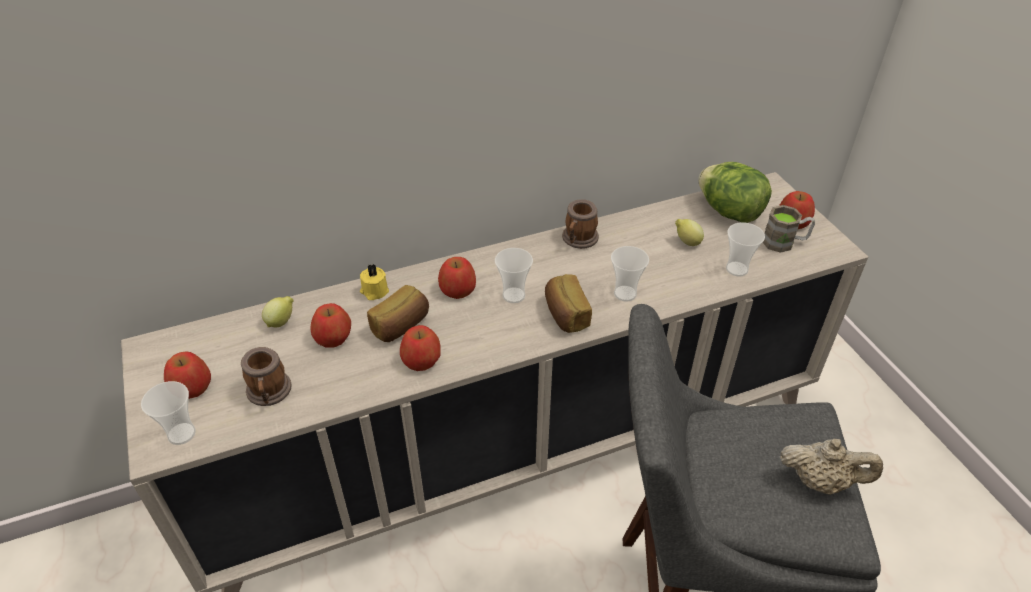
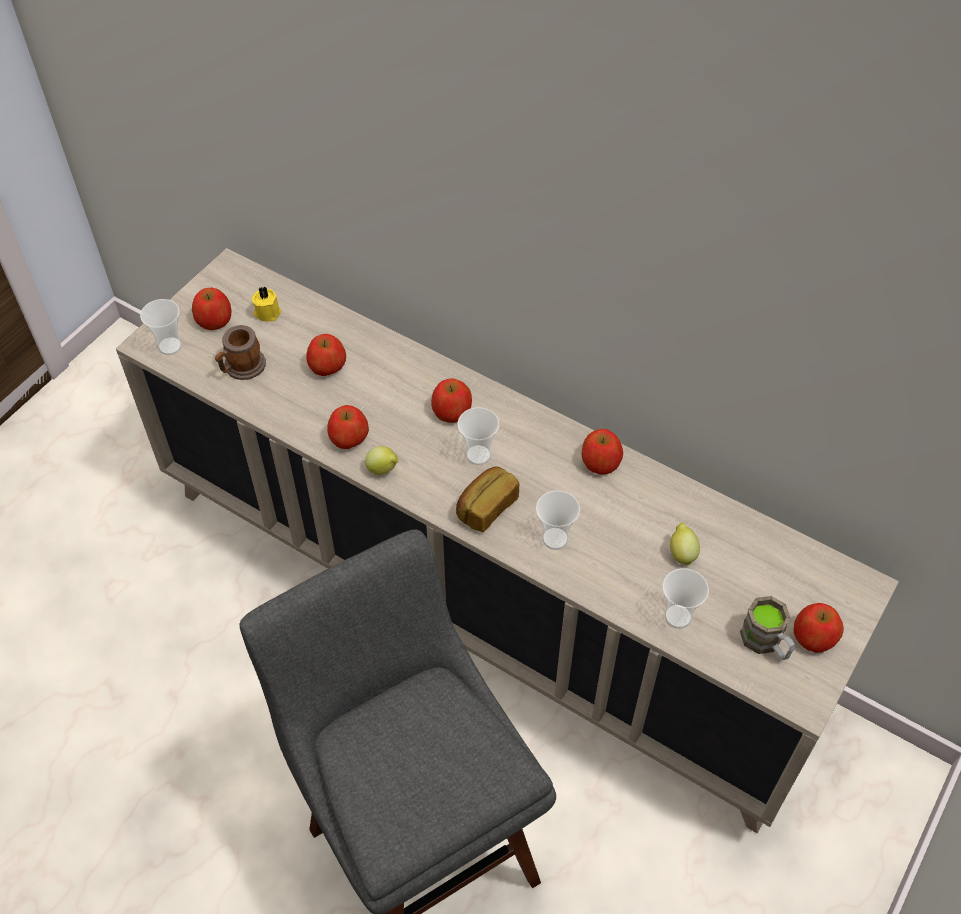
camera: 55 degrees right, 10 degrees up
(281, 322) = (317, 323): lemon -> lemon (383, 470)
(374, 291) = (400, 357): yellow candle -> yellow candle (267, 312)
(401, 326) = (375, 401): bread -> none
(578, 240) = (600, 461): mug -> apple
(729, 212) = (772, 568): lettuce -> none
(821, 481) = (428, 804): beige teapot -> none

